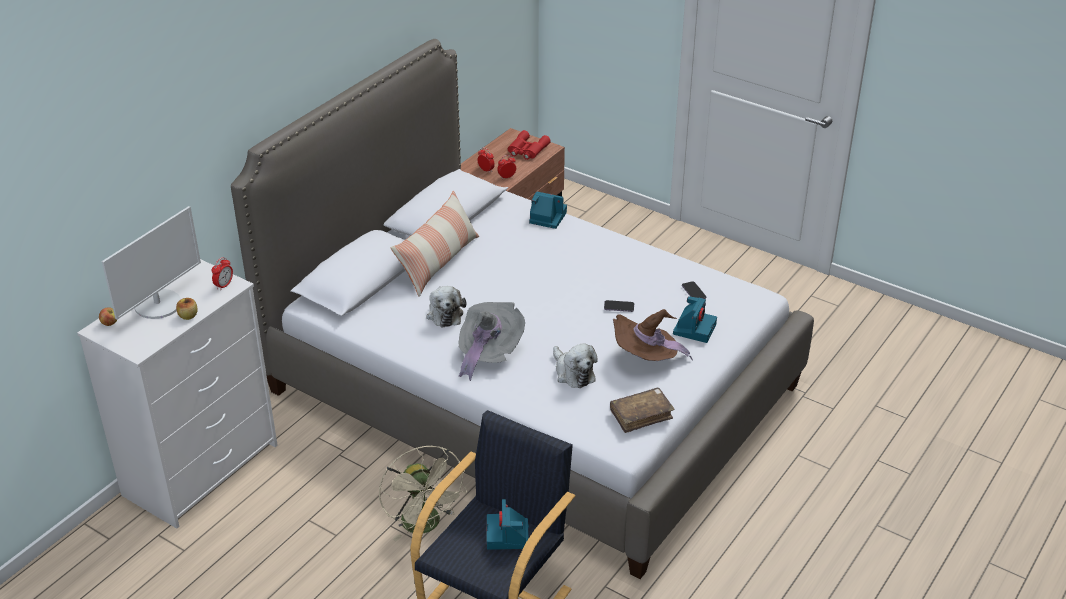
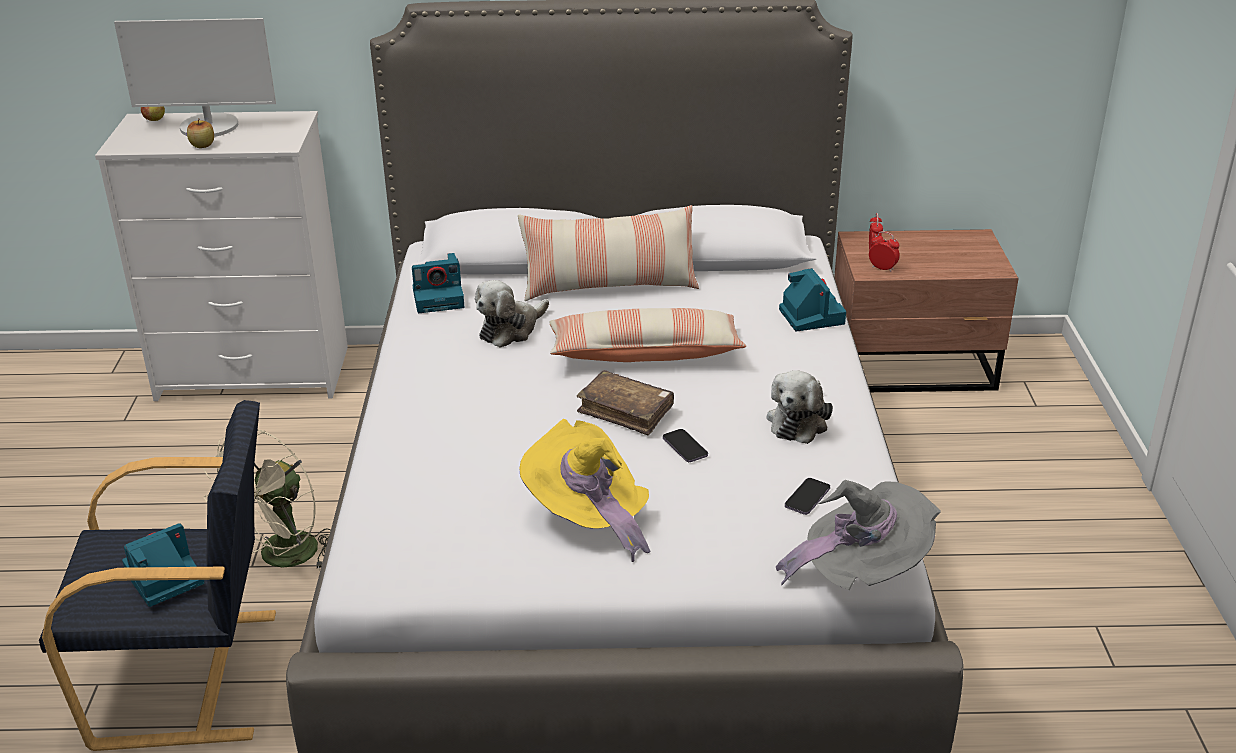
camera: 55 degrees right, 5 degrees down
(224, 285) = (278, 140): alarm clock -> none
(488, 353) = (462, 389): grey hat -> grey hat (862, 571)
(522, 281) = (645, 353): none -> pillow
(527, 150) = (963, 257): red binoculars -> none
(573, 373) = (484, 467): plush toy -> plush toy (799, 421)
(641, 415) = (445, 562): brown book -> brown book (626, 411)
(646, 359) = (588, 518): brown hat -> yellow hat
(694, 328) = (715, 533): camera -> camera (439, 298)

